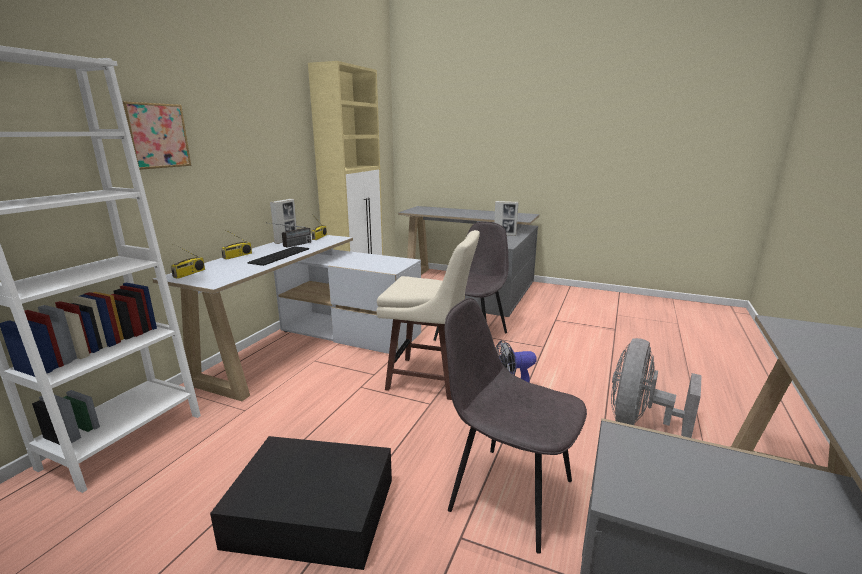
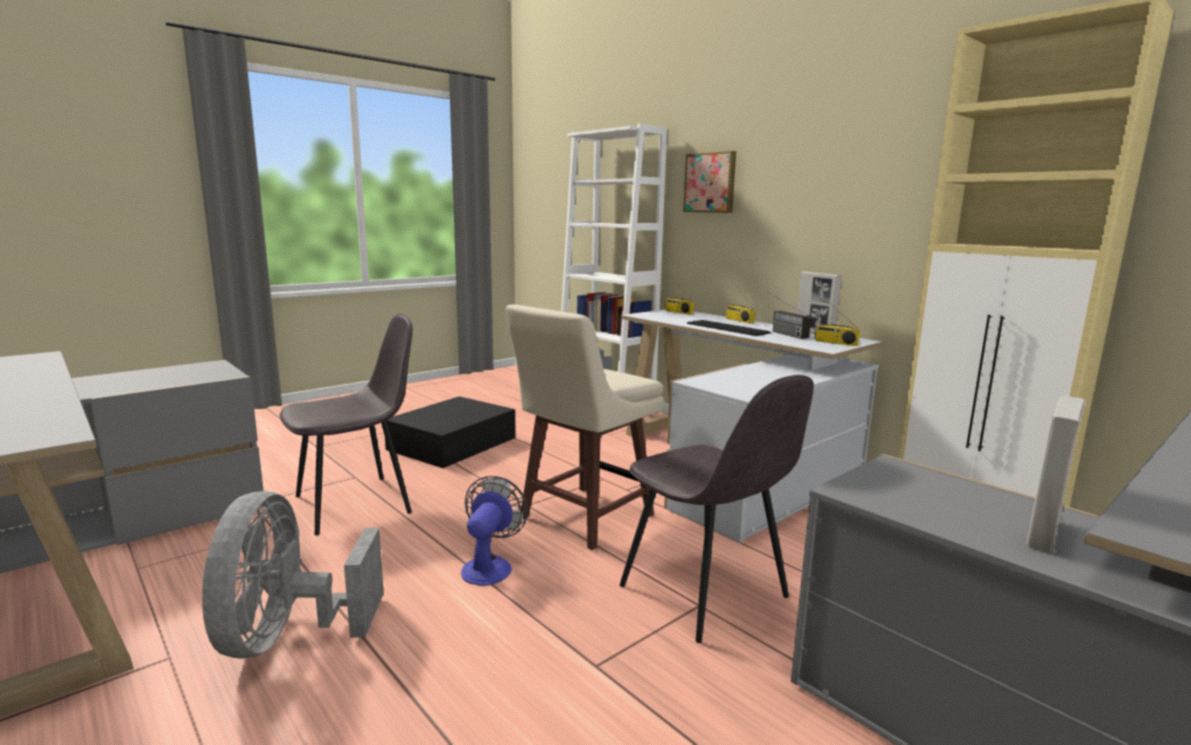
camera: 115 degrees right, 5 degrees down
(639, 422) = (288, 636): grey fan -> grey fan turned 150 degrees counterclockwise

